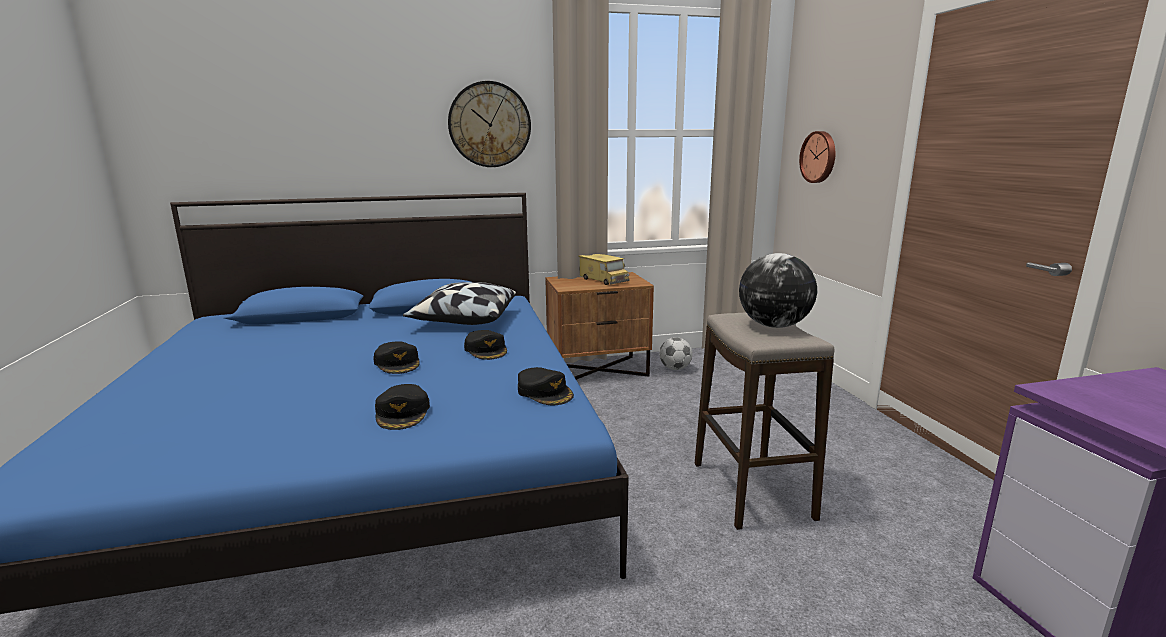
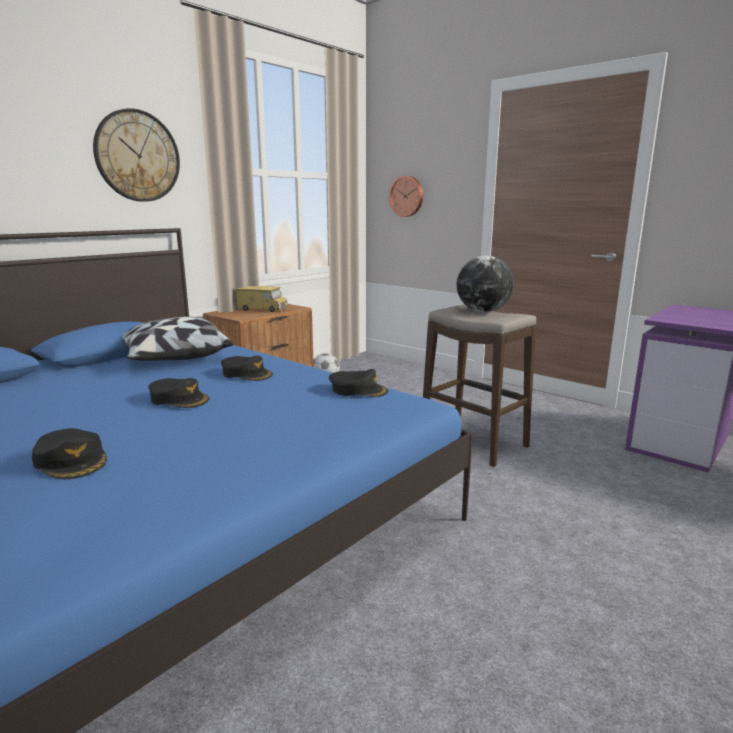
camera: 35 degrees left, 0 degrees up
(403, 413) = (269, 430): black cap -> black cap (72, 461)

